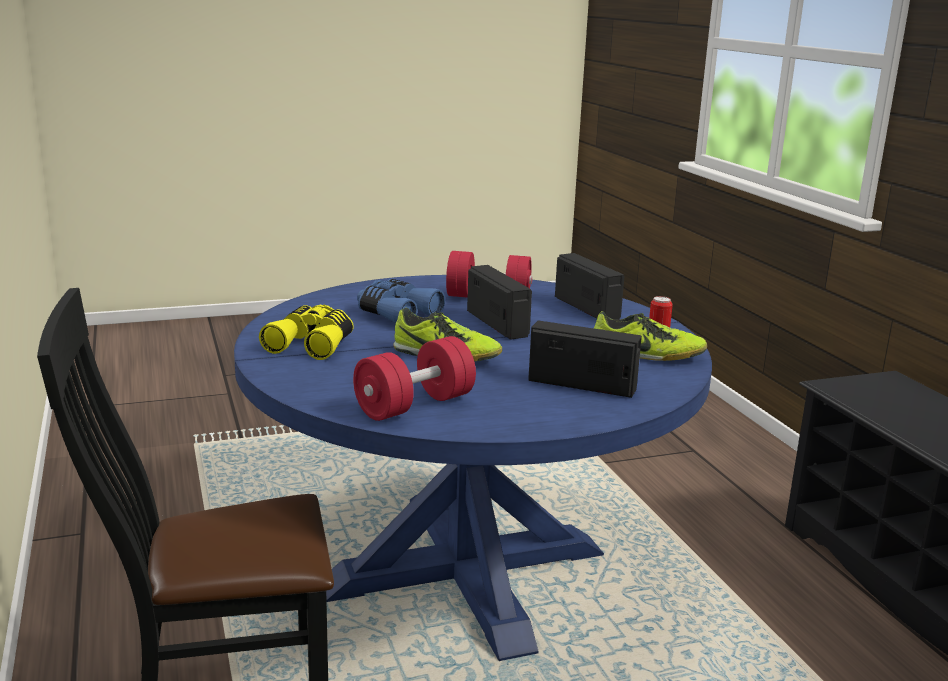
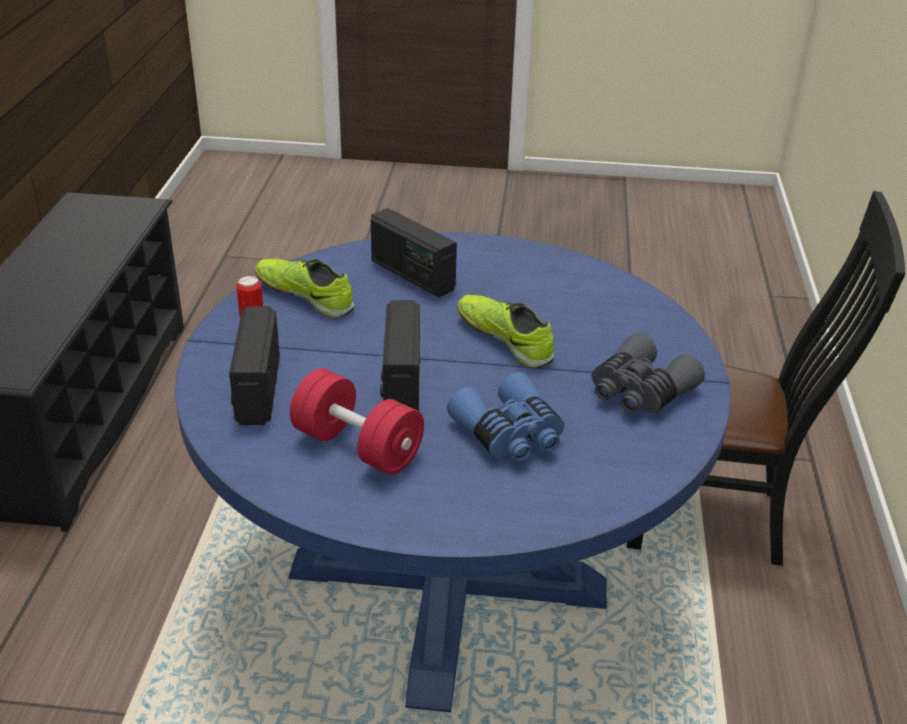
camera: 155 degrees left, 15 degrees up
(312, 344) = (639, 392): yellow binoculars -> grey binoculars
(414, 405) = (574, 284): red dumbbell -> none

